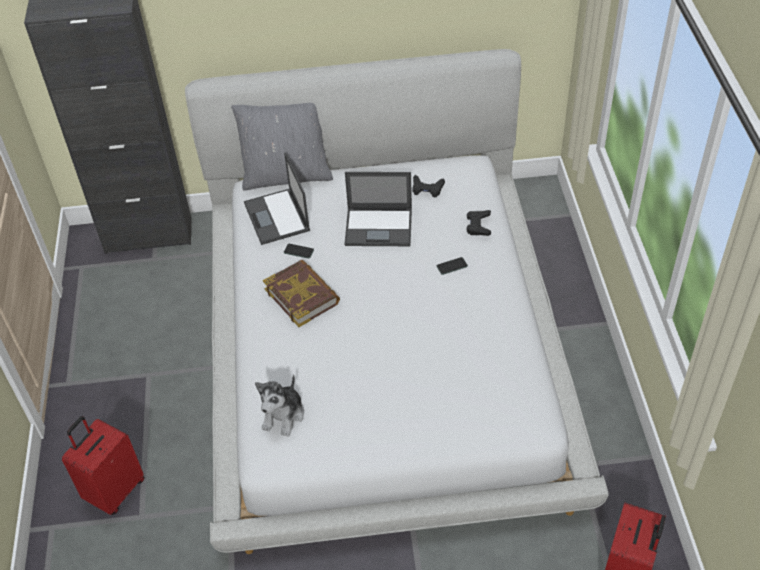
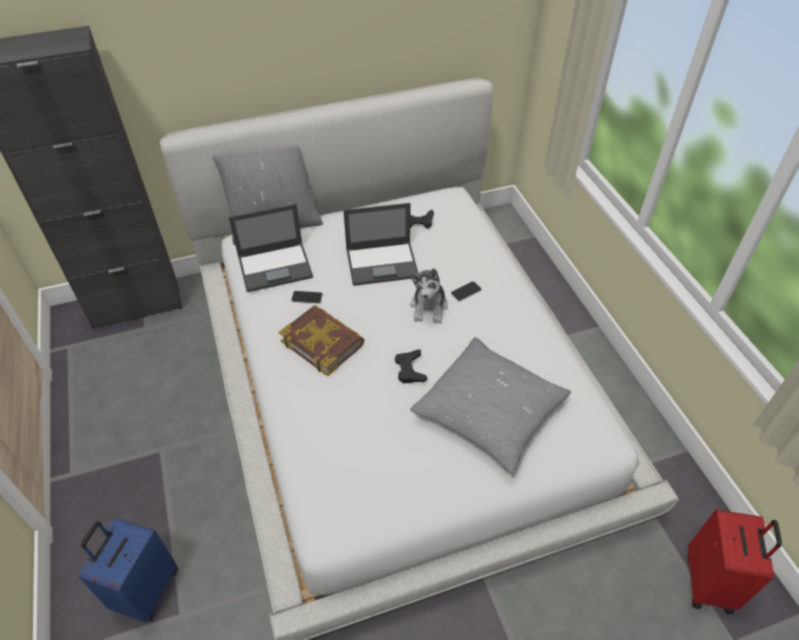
camera: 15 degrees left, 0 degrees up
(114, 490) = (146, 590): red suitcase -> blue suitcase
(277, 217) = (276, 266): laptop -> laptop turned 75 degrees counterclockwise
(284, 415) = (336, 478): plush toy -> plush toy (429, 307)
(437, 381) = (489, 412): none -> grey pillow
(478, 225) = (478, 249): black game controller -> black game controller (410, 369)

